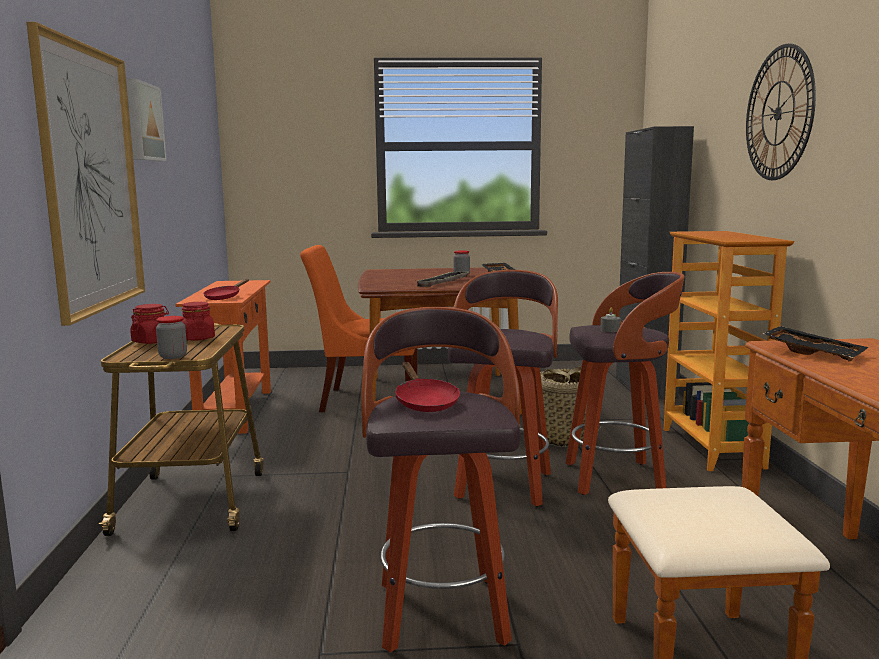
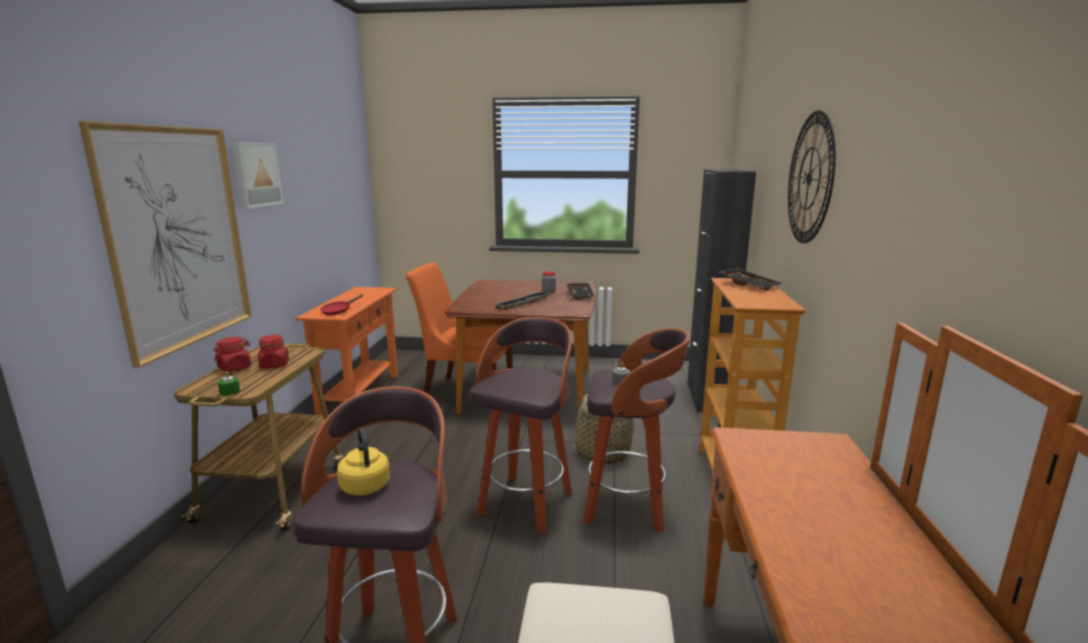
camera: 10 degrees right, 5 degrees up
(173, 356) = (230, 391): jar -> green candle
(424, 402) = (365, 485): red frying pan -> yellow kettle
(813, 353) = (763, 458): black tray -> black tray (750, 285)

